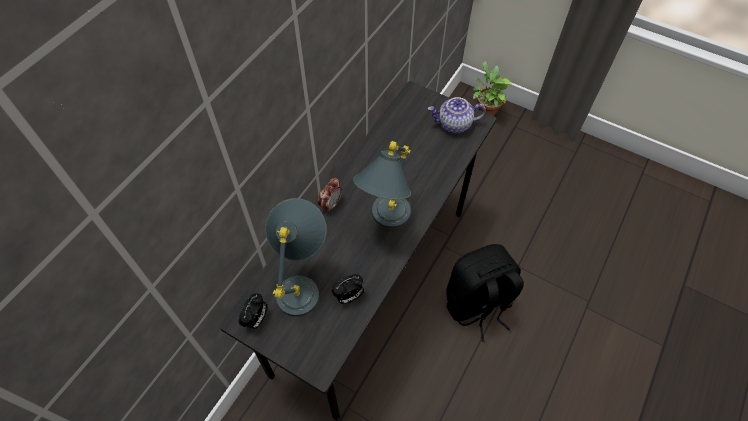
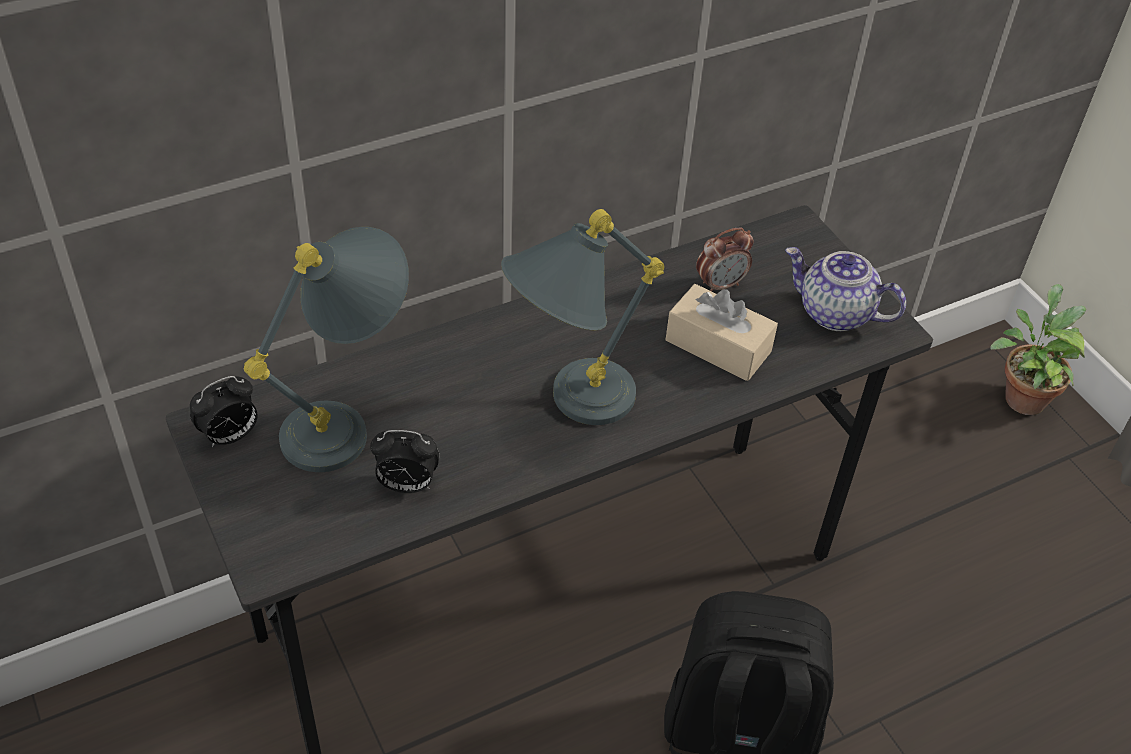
camera: 30 degrees right, 10 degrees down
(331, 204) = (497, 330): alarm clock -> alarm clock (720, 285)
(422, 163) = (718, 346): none -> beige tissue box

